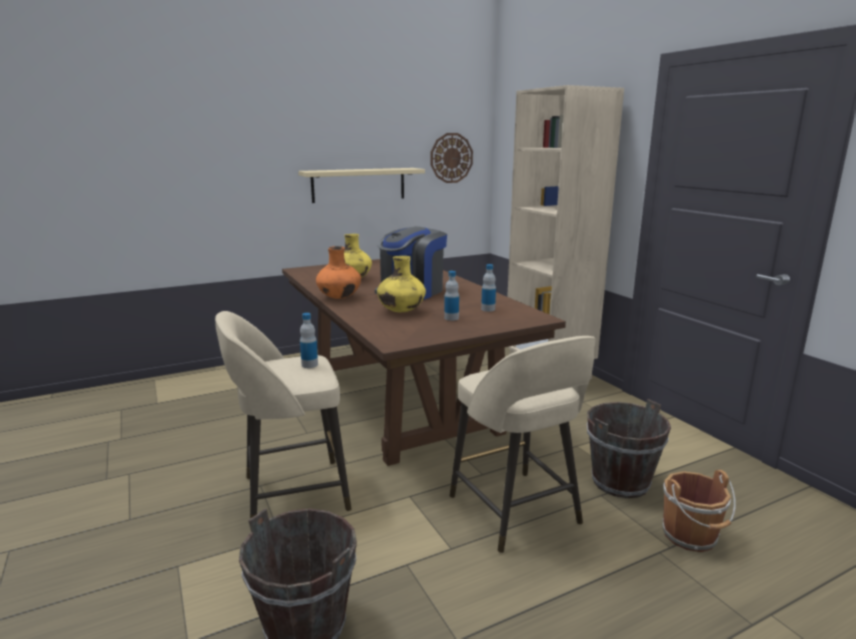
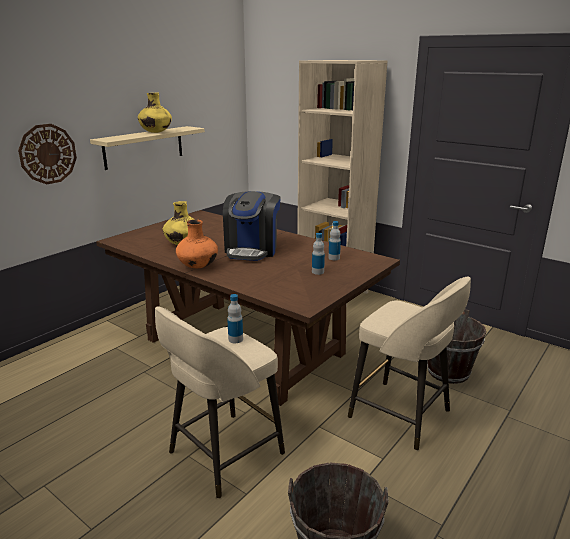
camera: 25 degrees left, 5 degrees up
(401, 311) = (270, 272): yellow vase -> yellow vase (156, 132)
(451, 158) = (216, 114): wall clock -> wall clock (48, 154)
(691, 537) = (515, 399): brown bucket -> none

